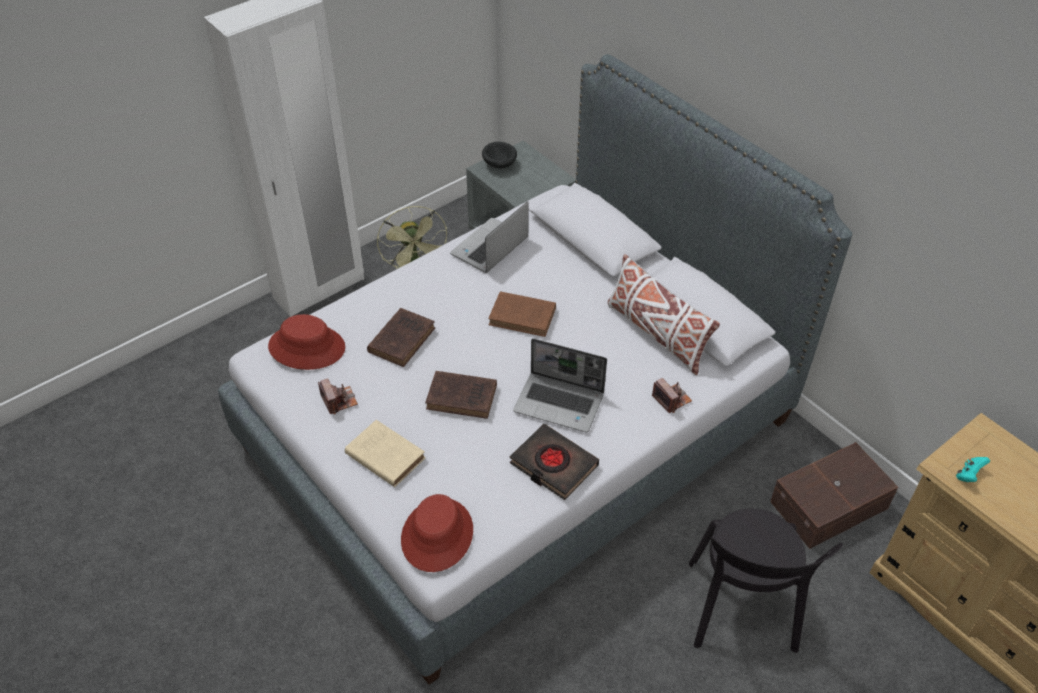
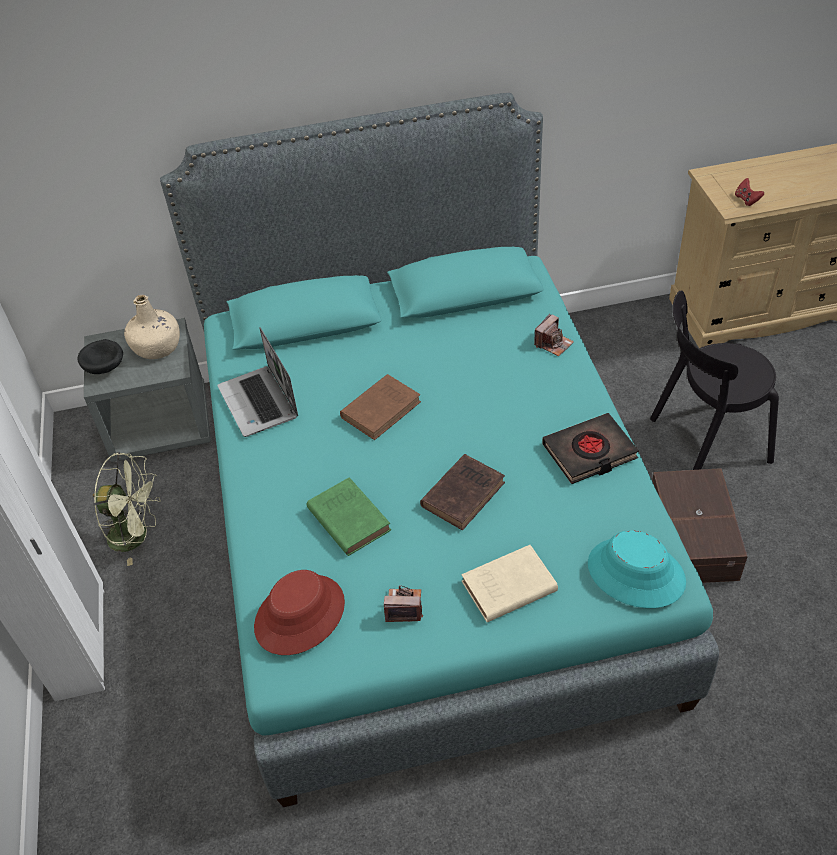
camera: 60 degrees left, 0 degrees up
(403, 339) = (347, 518): brown book -> green book
(437, 535) = (635, 573): red hat -> turquoise hat
(518, 432) = (425, 524): grey bed -> turquoise bed
(537, 180) = (157, 346): none -> beige bottle
(560, 403) = (514, 421): laptop -> none
(656, 334) = (467, 324): white pillow -> none
(671, 399) = (553, 343): camera -> camera turned 135 degrees clockwise
(742, 611) = (704, 441): black chair -> black chair turned 135 degrees clockwise
(830, 506) = (626, 343): brown storage box -> brown storage box (694, 536)
(968, 475) = (746, 200): turquoise game controller -> red game controller

